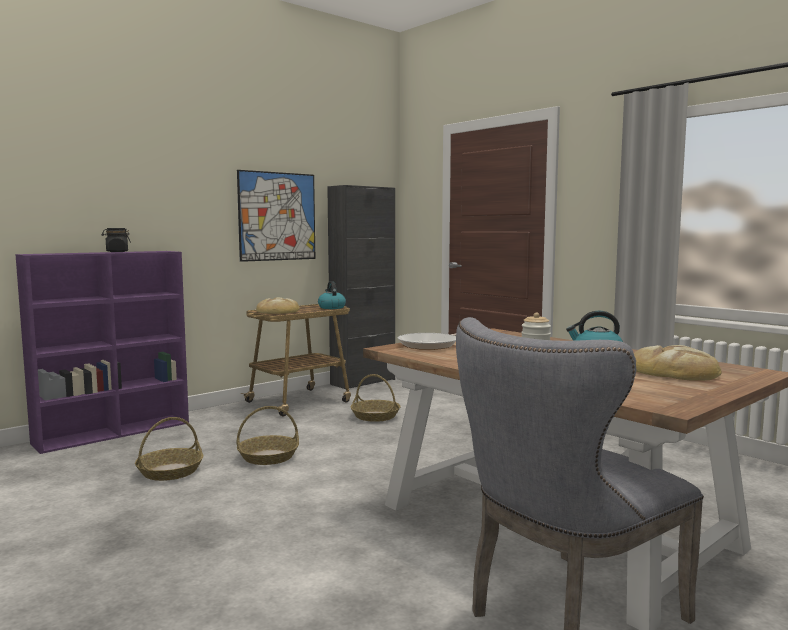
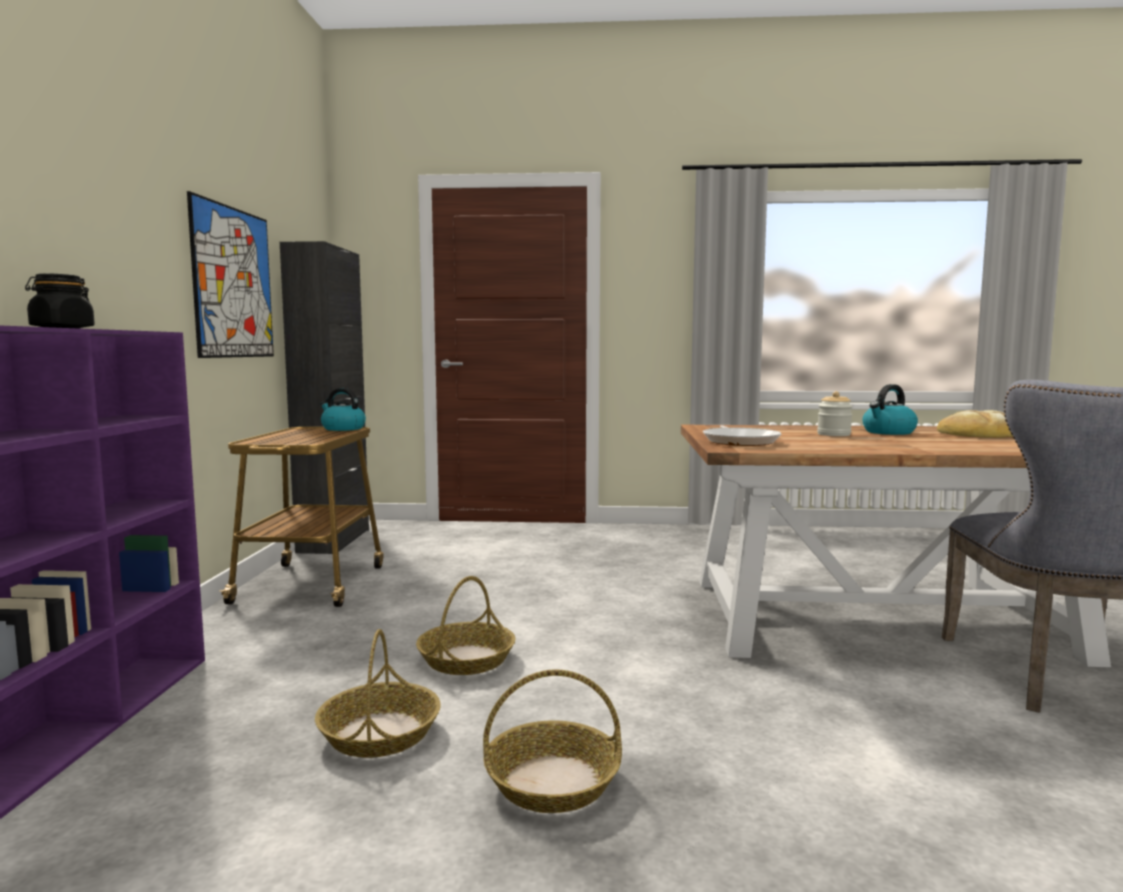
camera: 45 degrees left, 0 degrees up
(278, 311) = (291, 439): bread -> none
(375, 416) = (461, 574): basket -> basket (553, 781)

